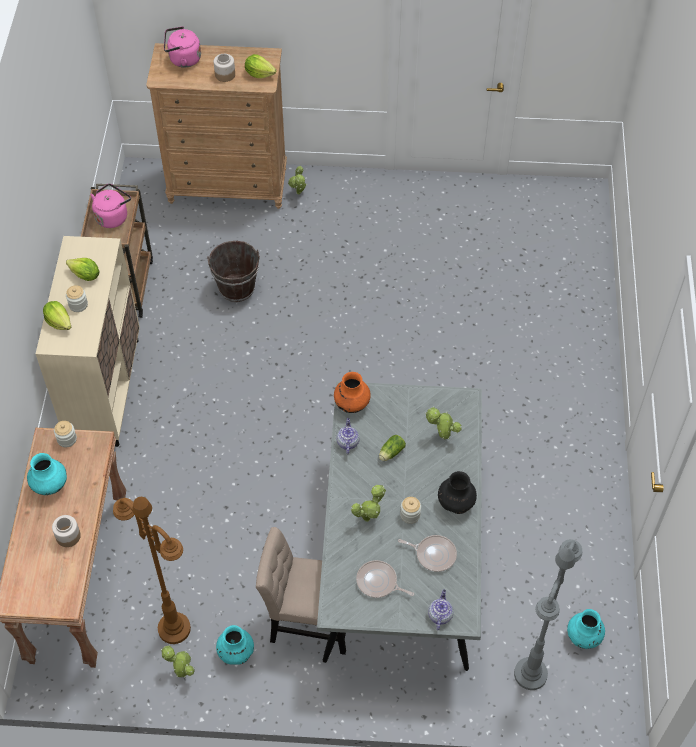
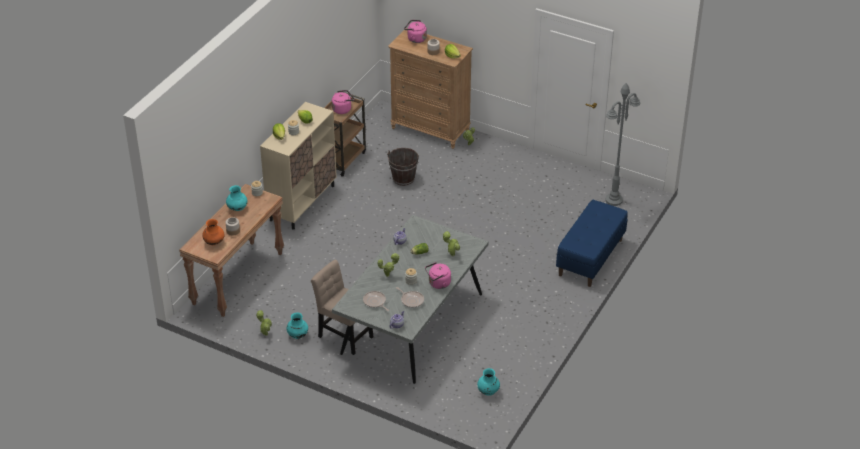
camera: 25 degrees right, 15 degrees down
(173, 628) = (272, 314): brown floor lamp -> none
(352, 404) = (413, 226): orange vase -> orange vase (214, 242)
(455, 503) = (438, 284): black vase -> pink kettle
(530, 674) = (447, 397): grey floor lamp -> grey floor lamp (613, 200)
(582, 330) = (590, 258): none -> blue bench

